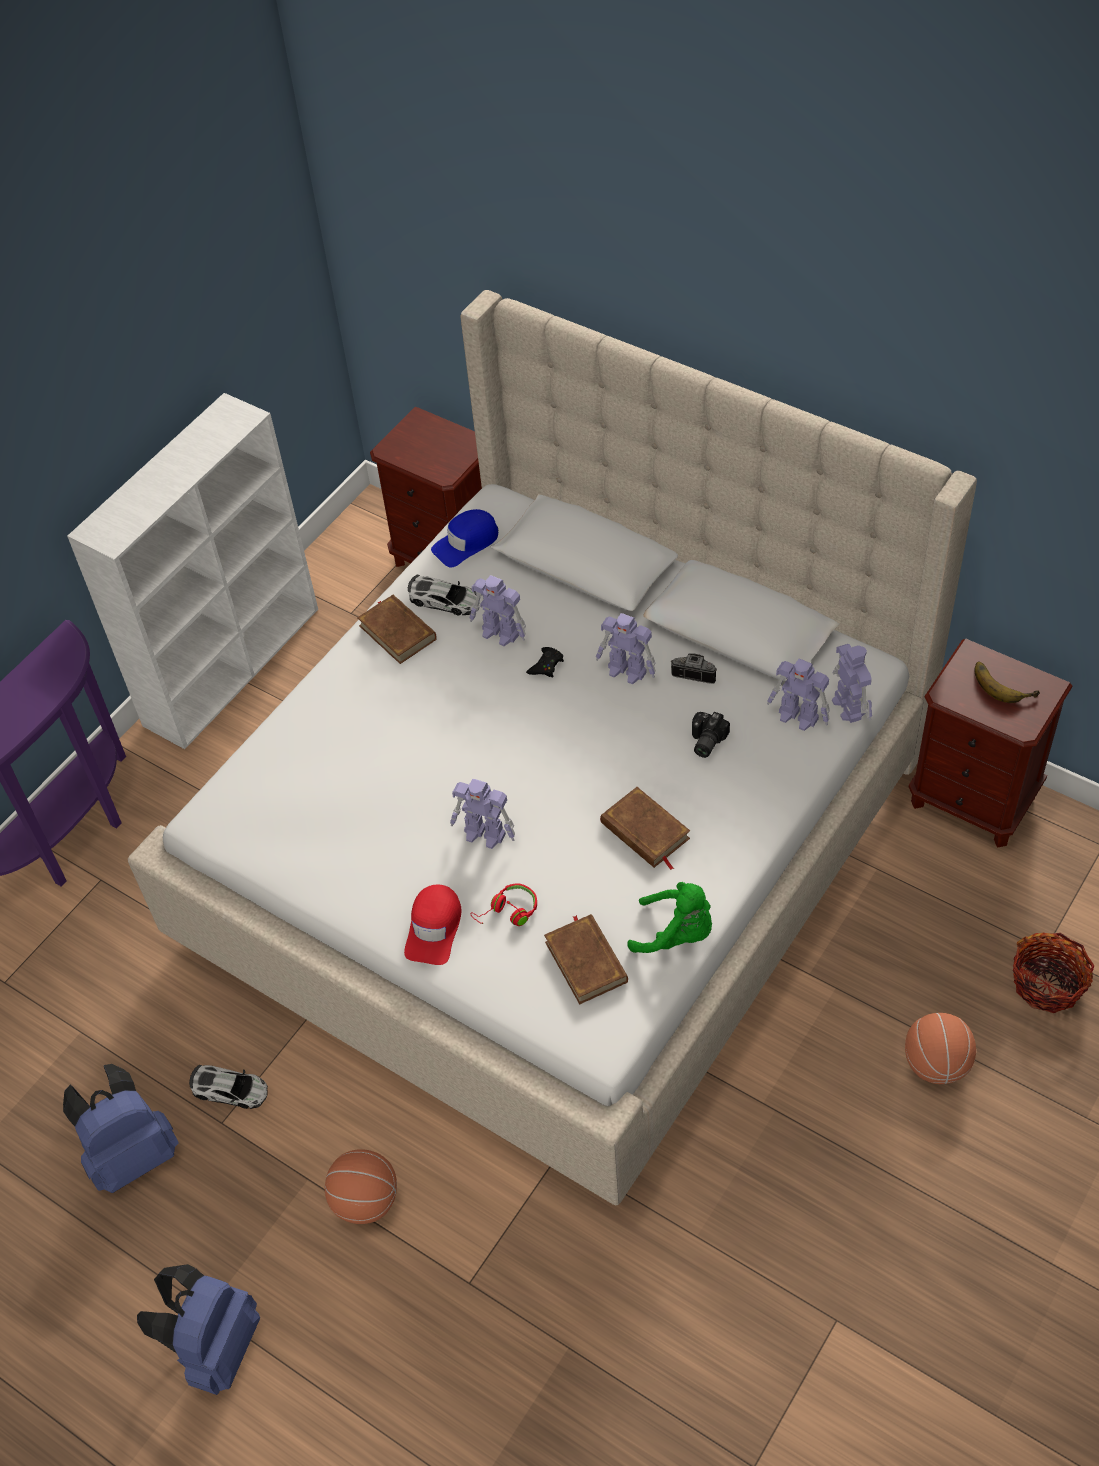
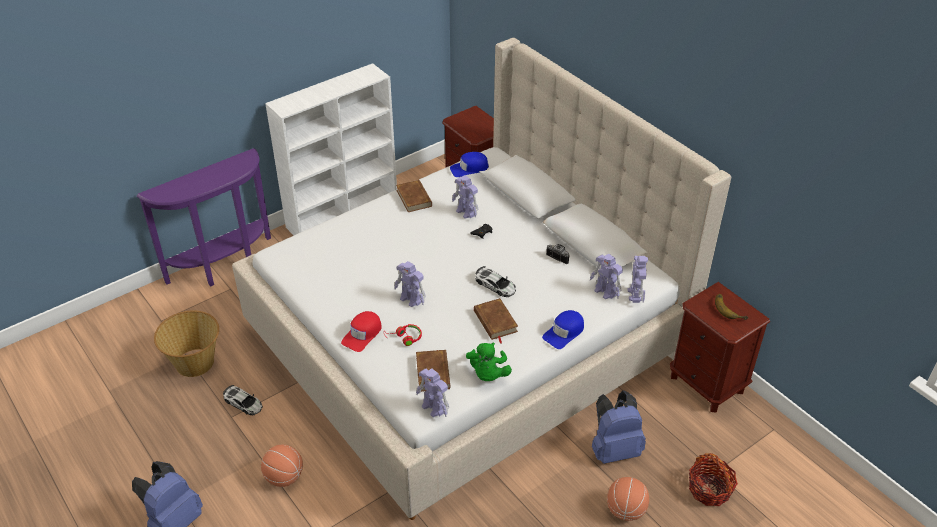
camera: 15 degrees right, 10 degrees down
(107, 1044) = (195, 363): none -> basket
(132, 1154) = (181, 417): blue backpack -> blue backpack (614, 449)
(444, 600) = (445, 190): toy car -> toy car (495, 285)
(627, 671) = (523, 246): toy robot -> toy robot (434, 408)
(676, 934) = (488, 374): green plush toy -> green plush toy turned 60 degrees clockwise
(705, 741) = (548, 289): camera -> none
(765, 815) = (564, 332): none -> blue cap

